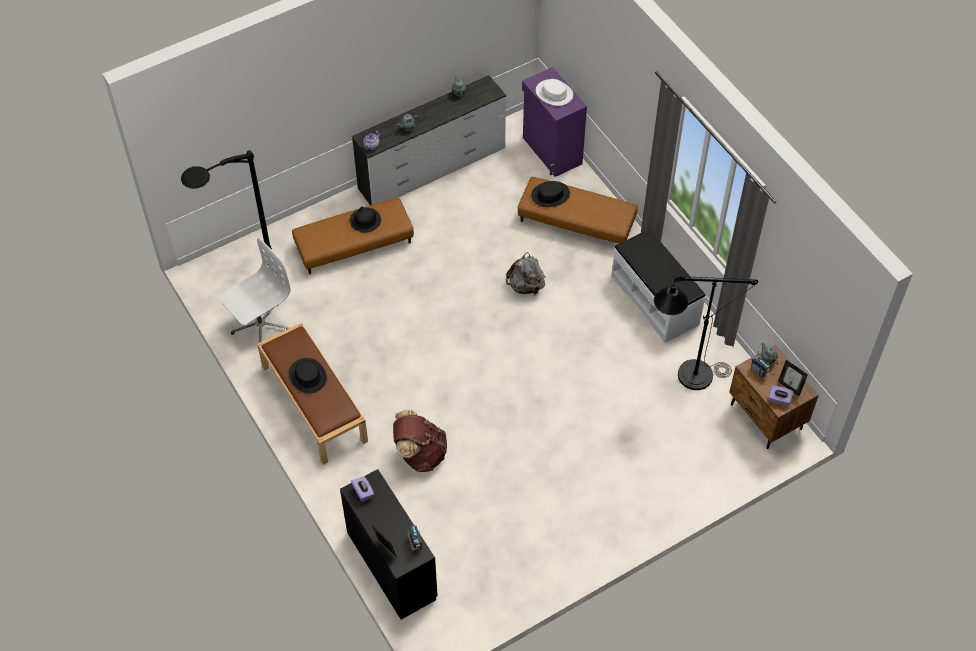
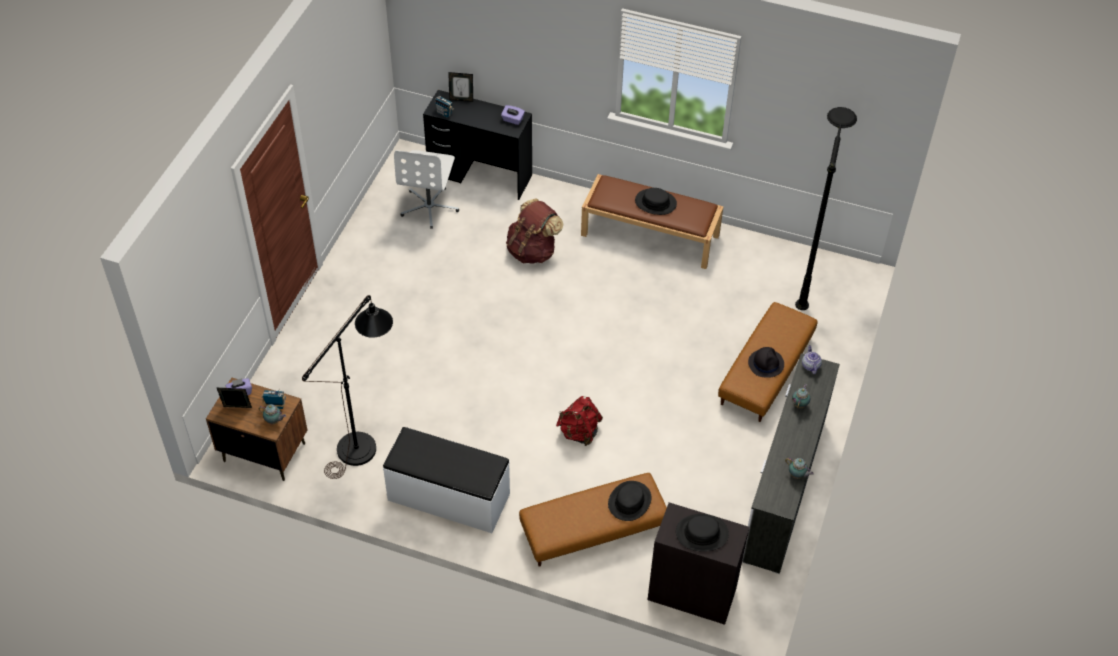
camera: 140 degrees right, 5 degrees down
(260, 324) = (759, 261): white office chair -> white office chair (429, 207)
(526, 286) = (579, 432): grey backpack -> red backpack
(551, 151) = (691, 592): purple cabinet -> black cabinet
(554, 93) = (702, 533): white hat -> black hat

